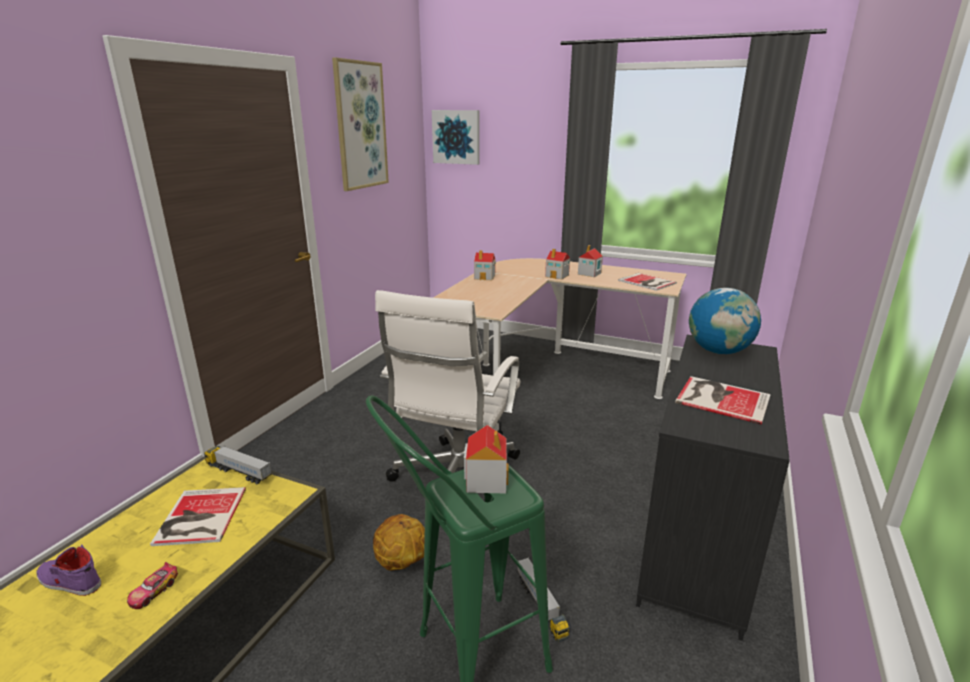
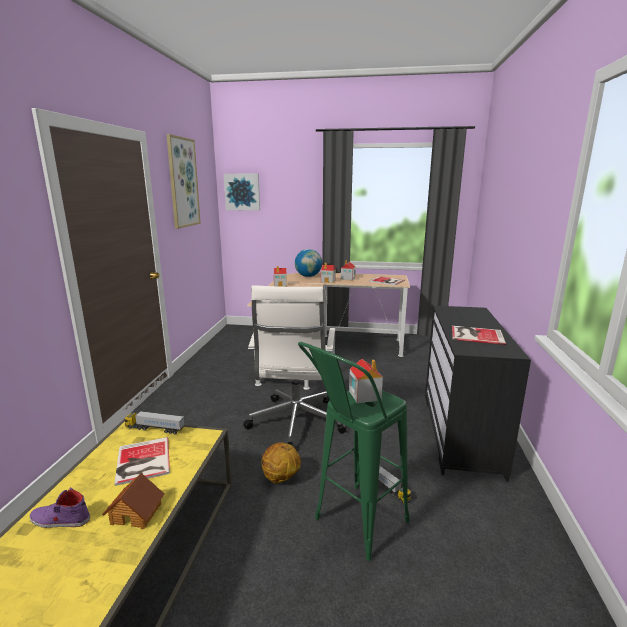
camera: 15 degrees left, 5 degrees down
(153, 591) = (136, 513): toy car -> toy house
(718, 351) = (457, 312): globe -> globe (308, 276)

